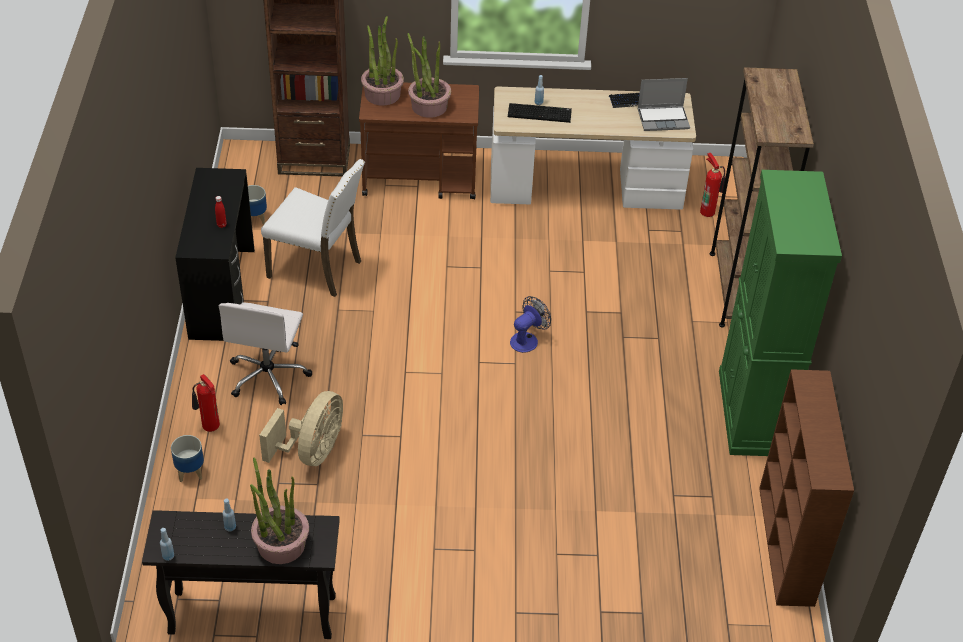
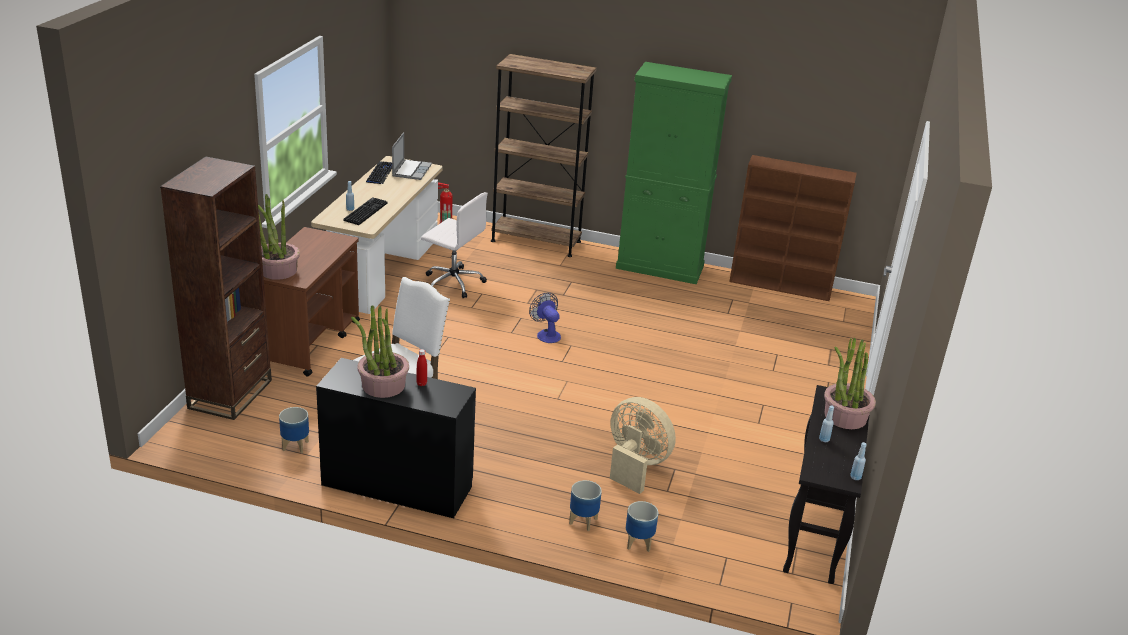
camera: 75 degrees left, 15 degrees down
(210, 427) = (583, 521): fire extinguisher -> planter
(268, 376) = (530, 474): white office chair -> white office chair (452, 283)
(429, 106) = (316, 253): potted plant -> potted plant (383, 385)

